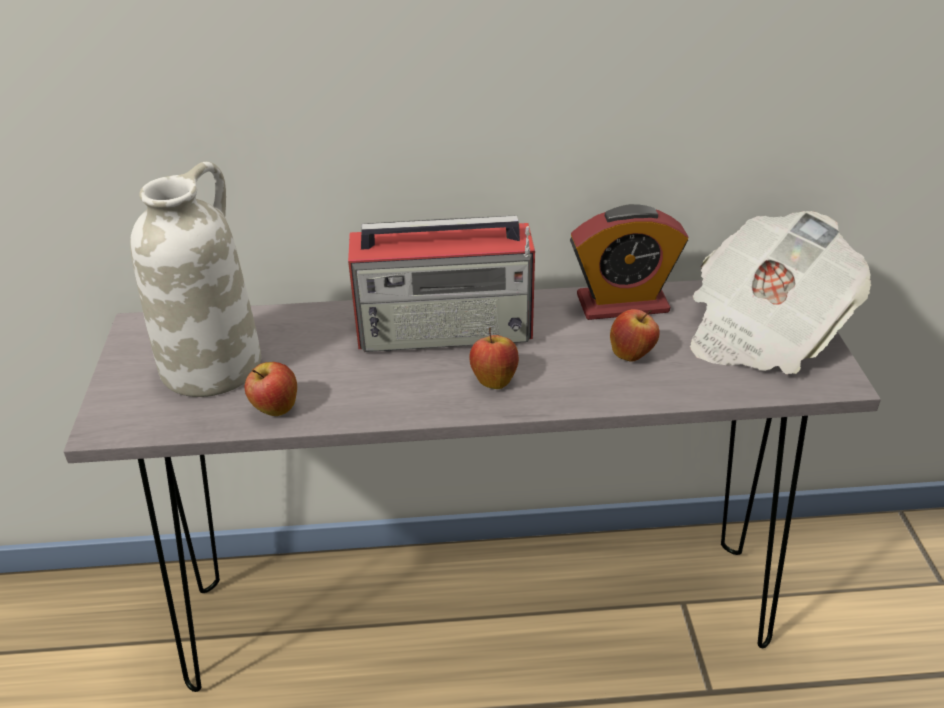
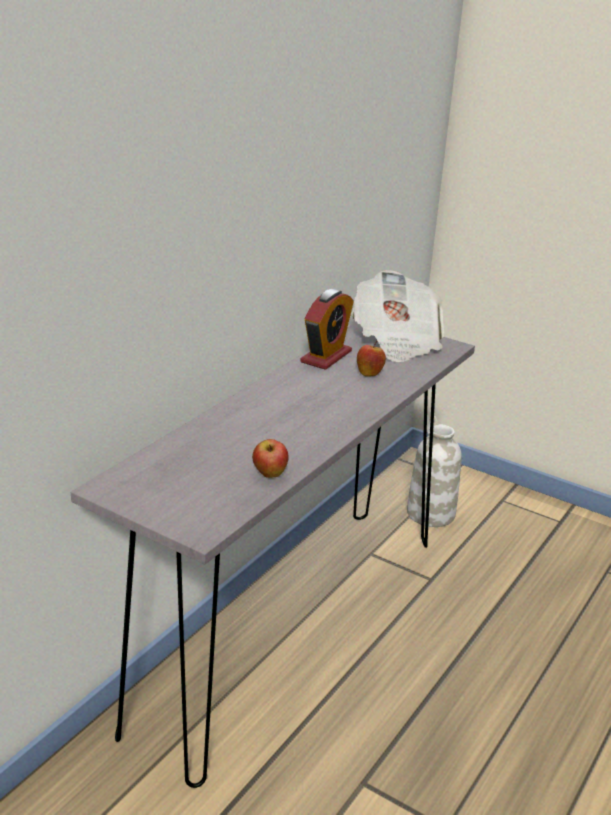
camera: 55 degrees left, 10 degrees down
(212, 364) = (192, 478): white vase -> white vase (430, 513)
(447, 329) = (274, 403): radio -> none
(494, 379) = (337, 410): apple -> none

